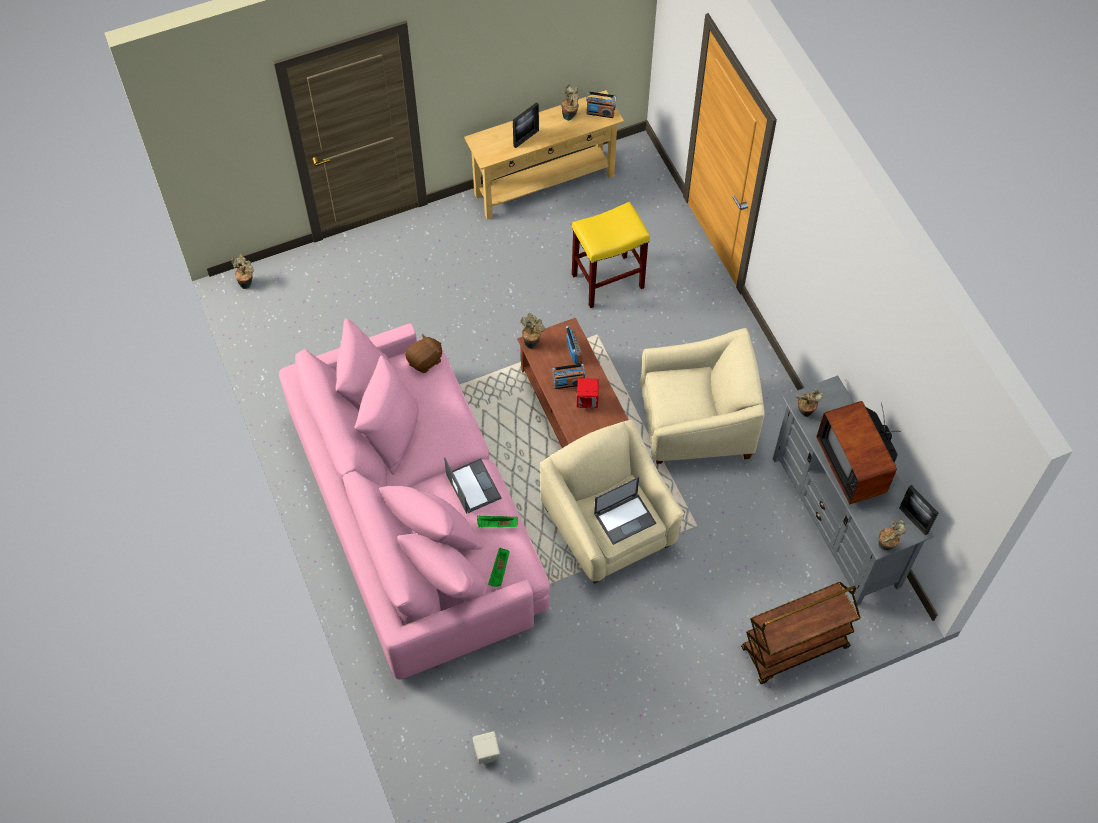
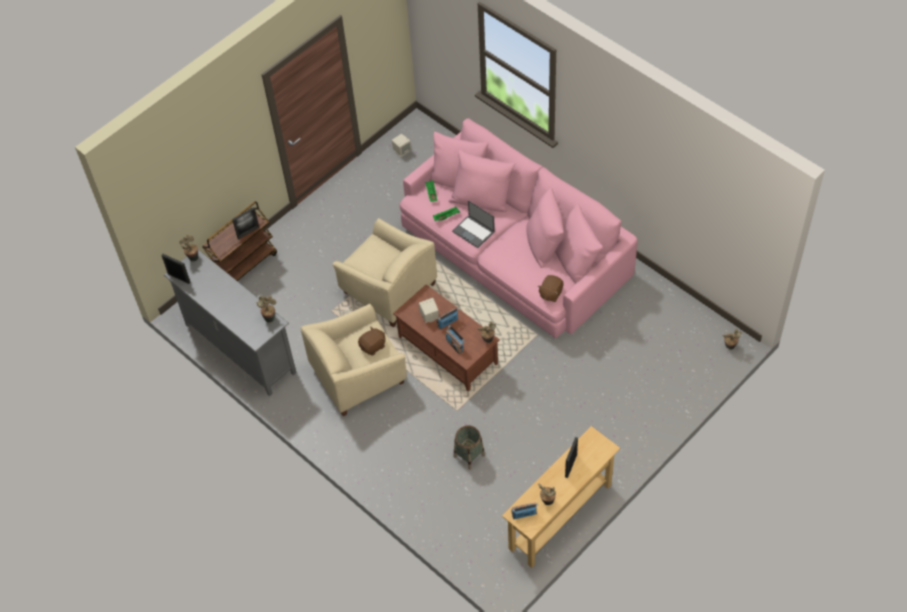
camera: 160 degrees right, 5 degrees down
(587, 400) = (429, 316): red speaker -> beige speaker
(608, 280) = (469, 456): yellow stool -> basket
(625, 518) = (370, 255): laptop -> none
(675, 388) = (373, 346): none -> brown plush toy
(786, 611) = (248, 232): none -> picture frame
(855, 464) = (225, 297): television -> none

